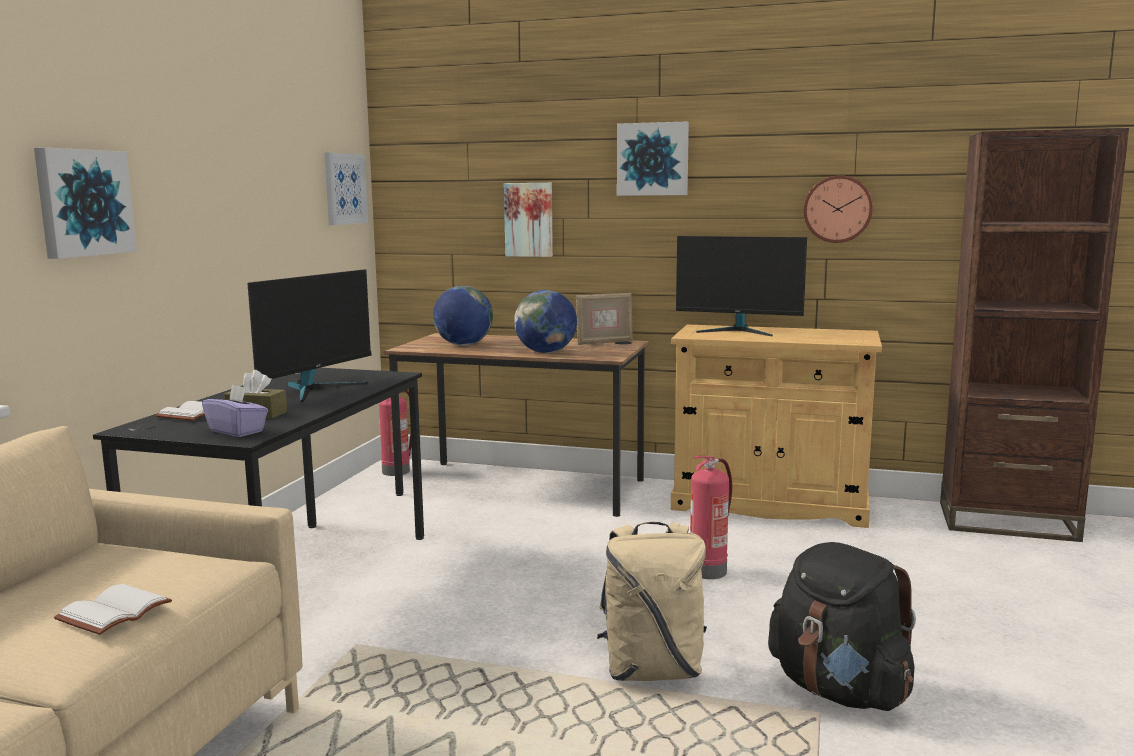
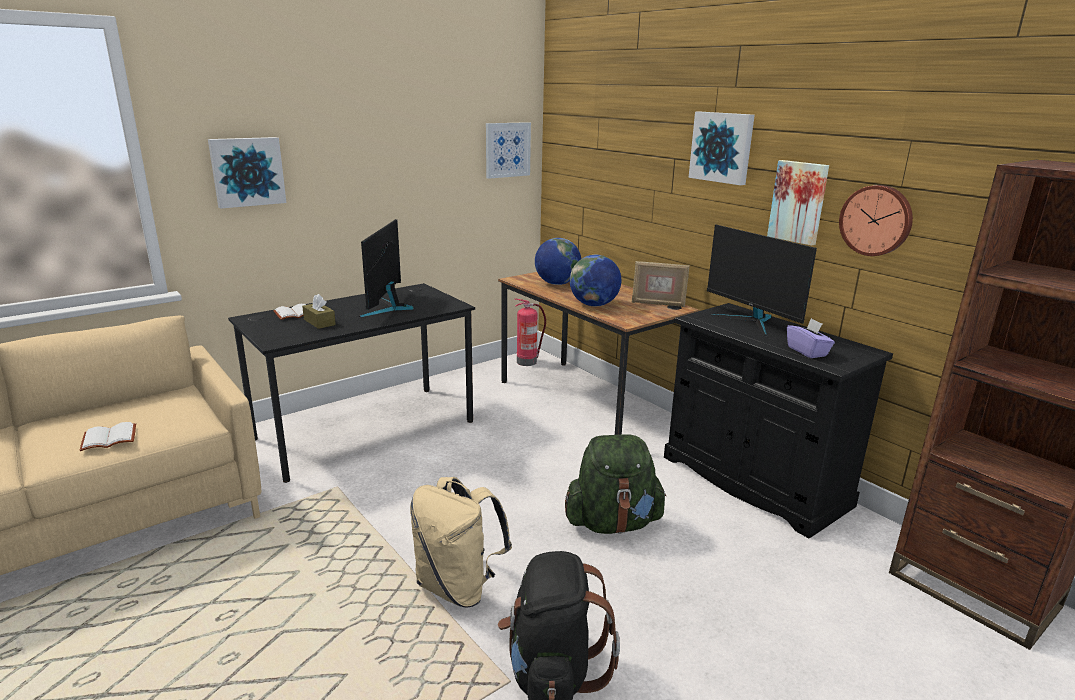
camera: 35 degrees right, 10 degrees up
(237, 431) = (283, 335): purple tissue box -> purple tissue box (807, 351)
(316, 389) = (388, 308): monitor -> monitor turned 120 degrees clockwise
(529, 219) = (631, 188): picture -> picture (798, 202)
(708, 570) = (613, 523): fire extinguisher -> green backpack
(770, 504) = (753, 481): beige cabinet -> black cabinet

